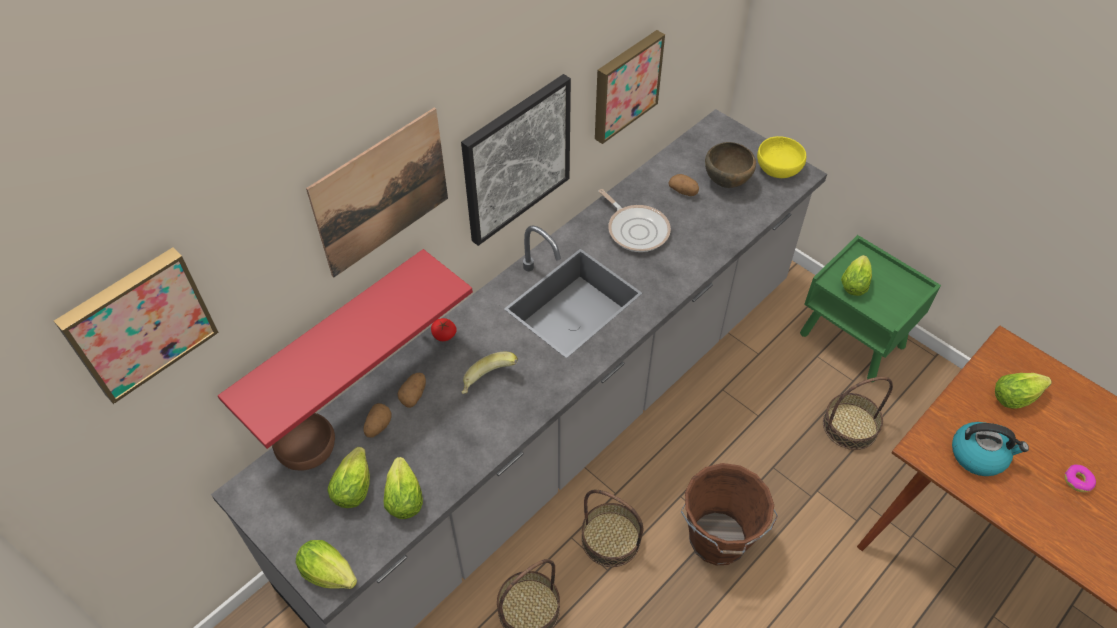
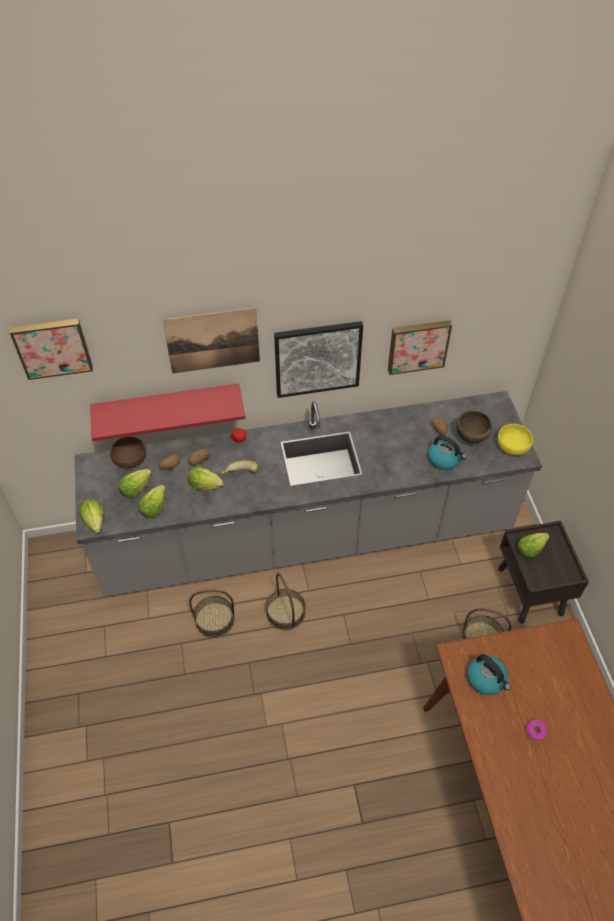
camera: 35 degrees right, 0 degrees up
(636, 229) = (391, 437): frying pan -> none
(717, 541) = (343, 651): brown bucket -> none
(720, 222) = (444, 459): none -> kettle
(853, 341) = (530, 592): green nightstand -> brown nightstand
(1017, 396) = (545, 664): lettuce -> lettuce (207, 485)

